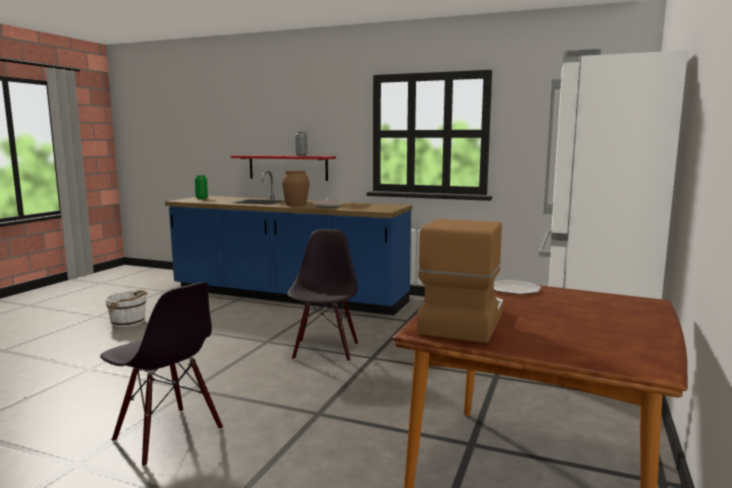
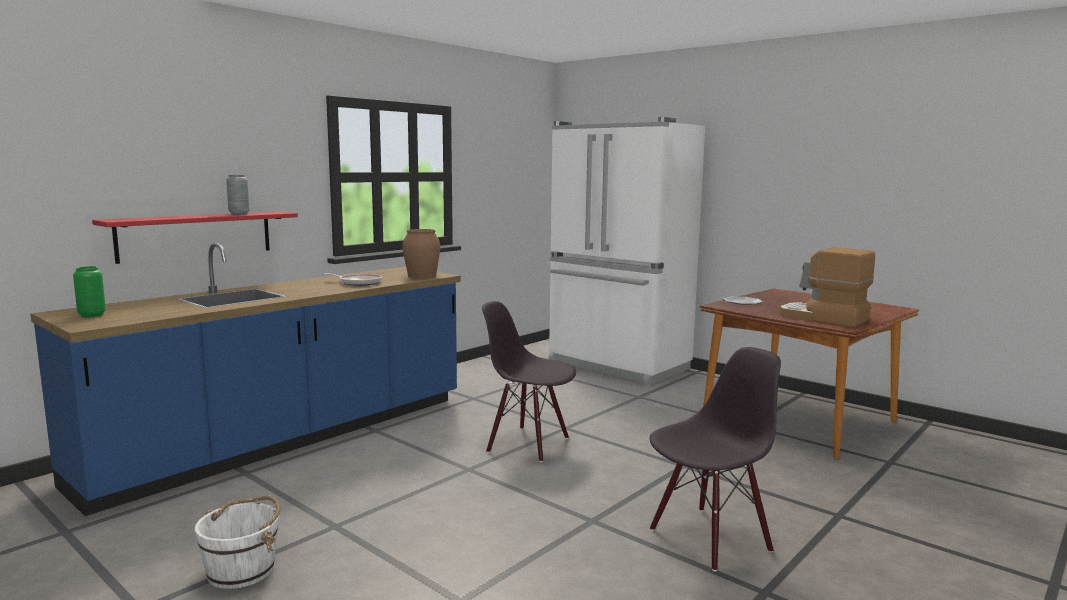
camera: 70 degrees left, 0 degrees up
(296, 205) = (316, 289): brown vase -> brown vase (421, 276)

